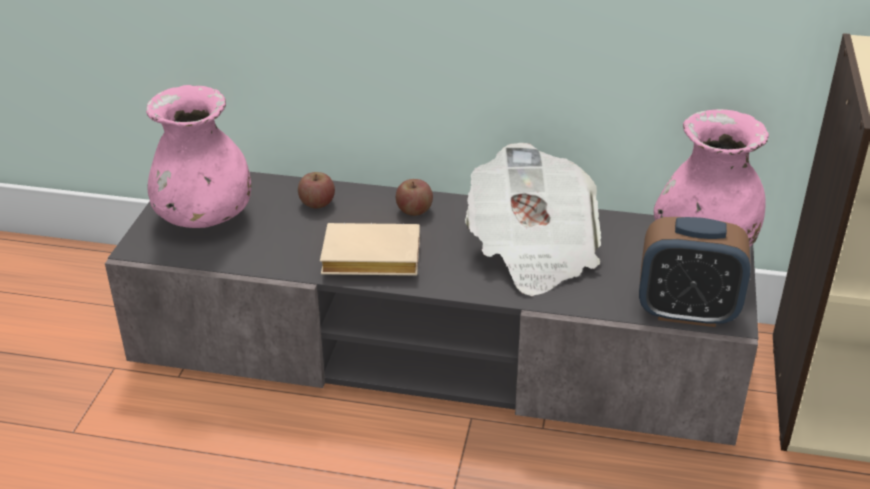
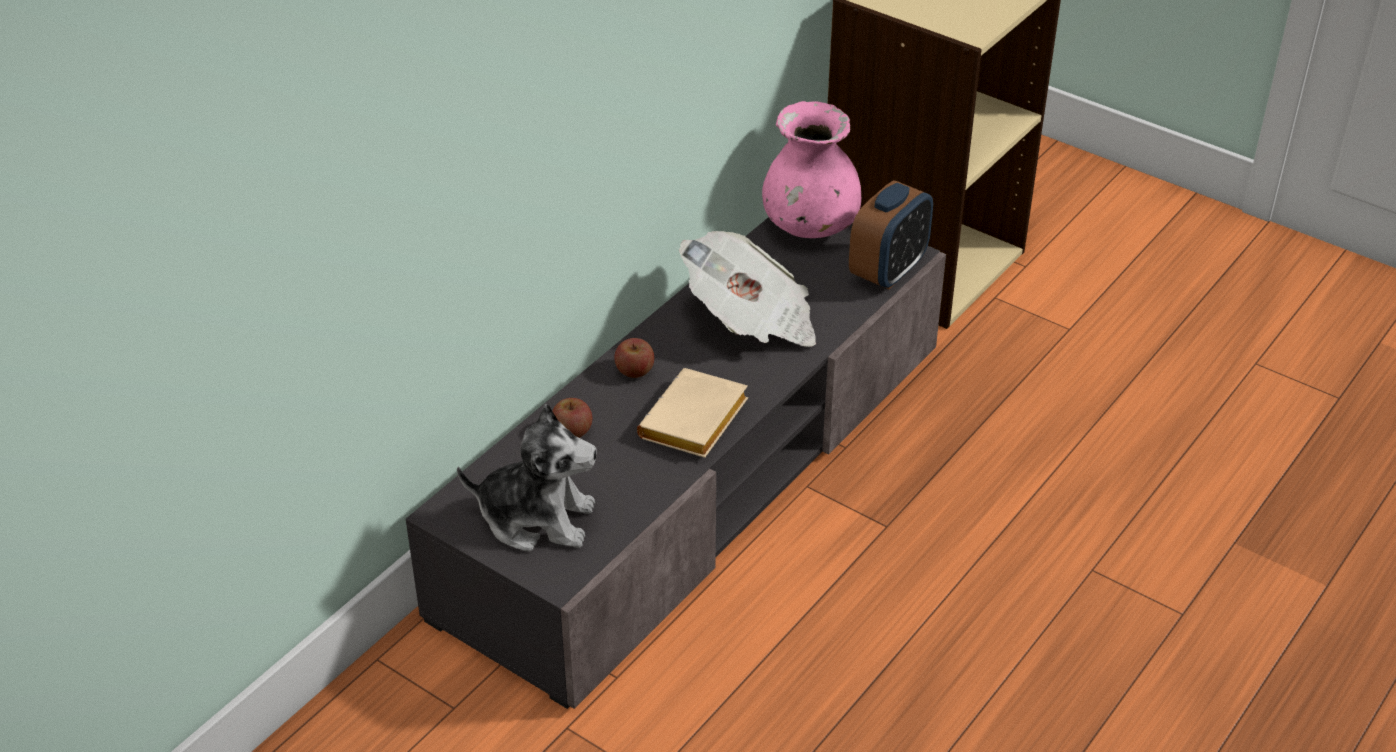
camera: 65 degrees left, 5 degrees up
(204, 217) = (537, 519): pink vase -> plush toy

